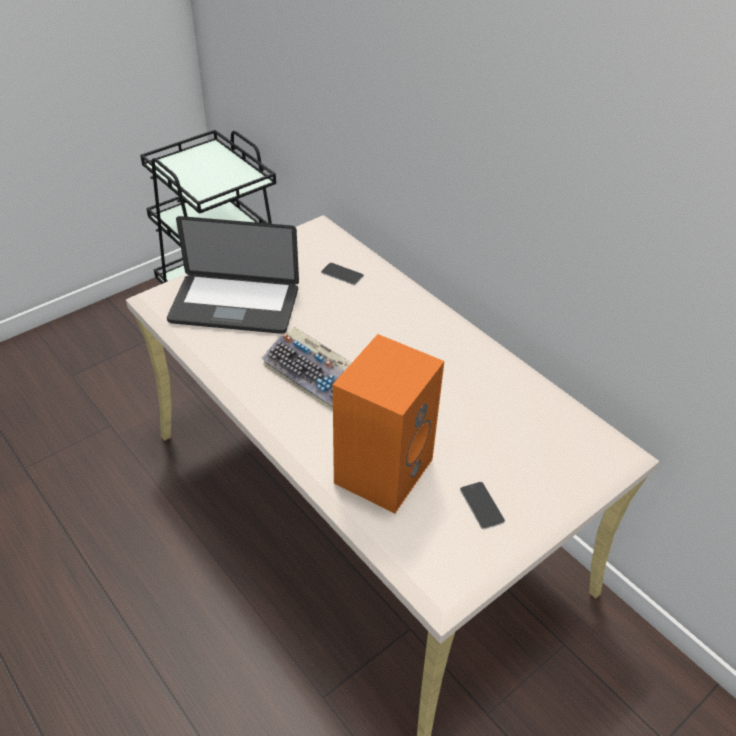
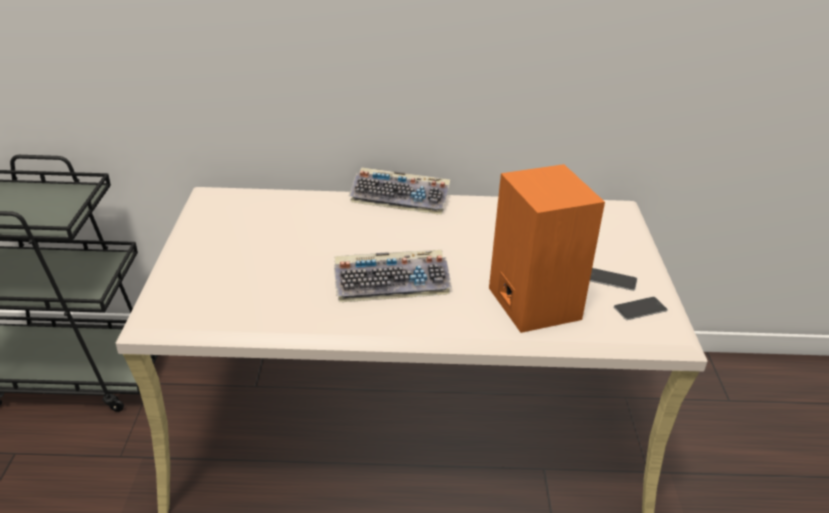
camera: 50 degrees left, 10 degrees down
(234, 306) = (241, 281): laptop -> none
(342, 274) = (289, 213): phone -> phone (640, 308)
(439, 314) = (401, 198): none -> keyboard

